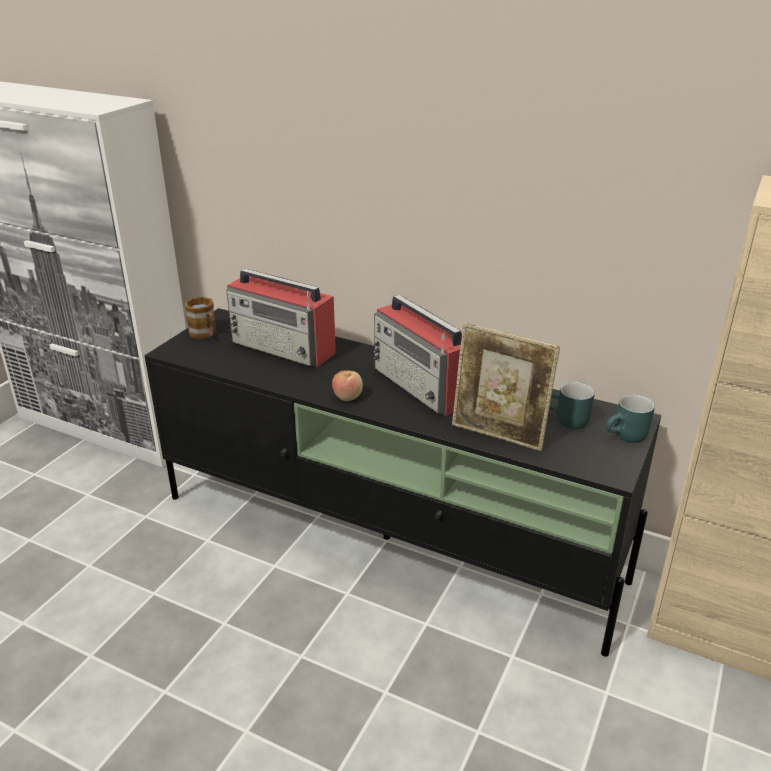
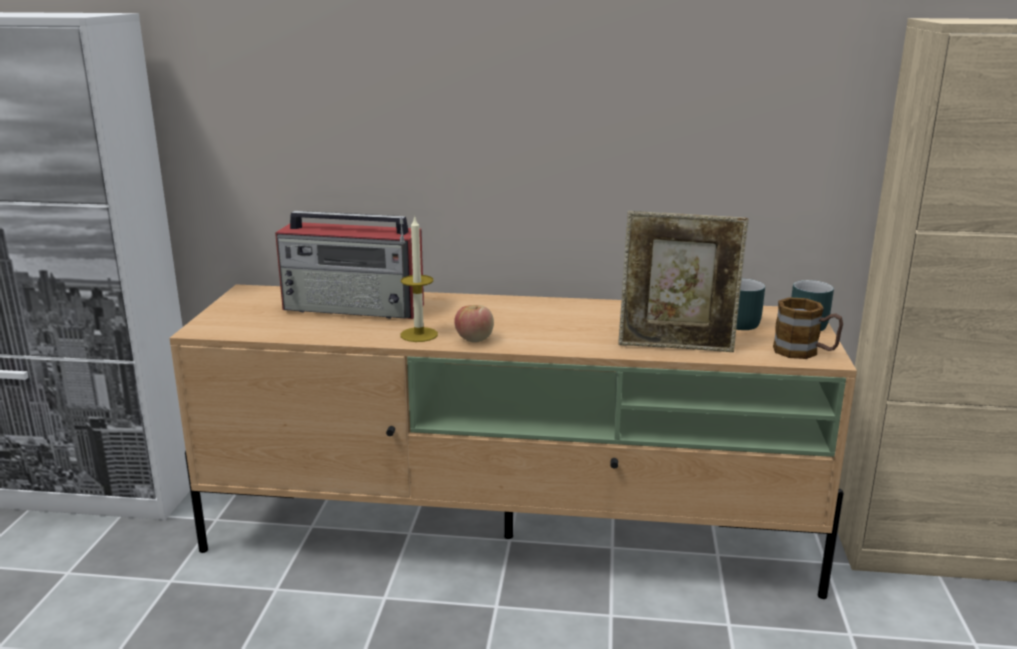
camera: 20 degrees left, 10 degrees down
(206, 334) = (240, 308): mug -> mug (804, 352)
(311, 384) = (419, 335): none -> candle
(388, 539) = (512, 537): black tv stand -> beige tv stand
(423, 386) = (554, 318): radio -> none

